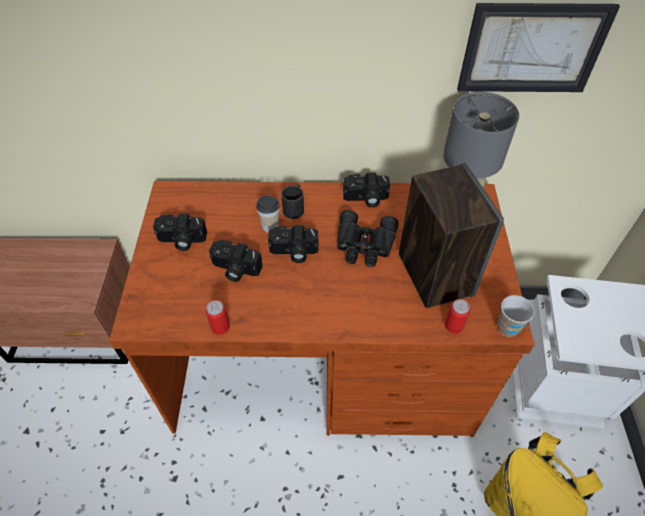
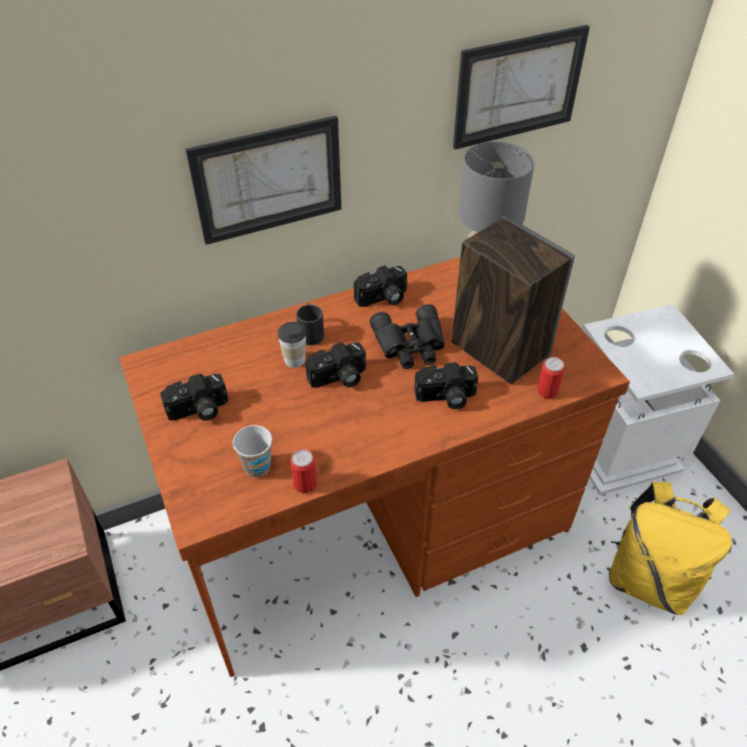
camera: 25 degrees left, 5 degrees down
(234, 269) = (283, 419): camera -> camera (446, 397)
(282, 77) = (268, 180): none -> picture
(507, 328) = (597, 374): cup -> cup (257, 467)

